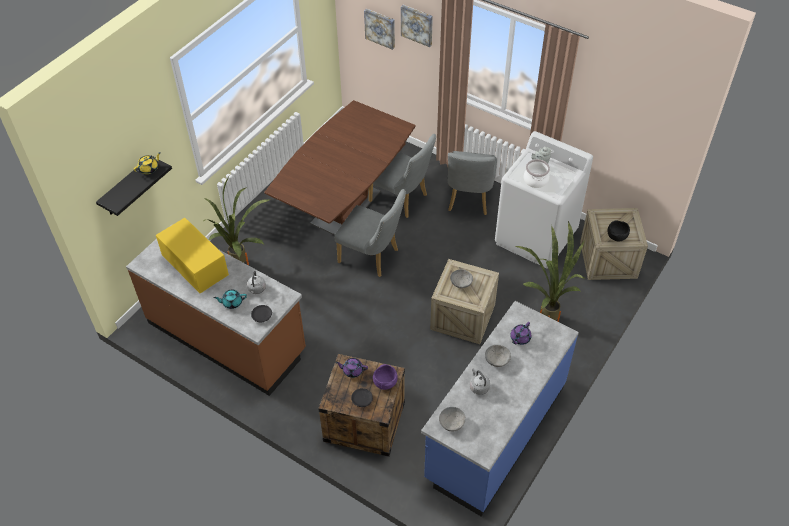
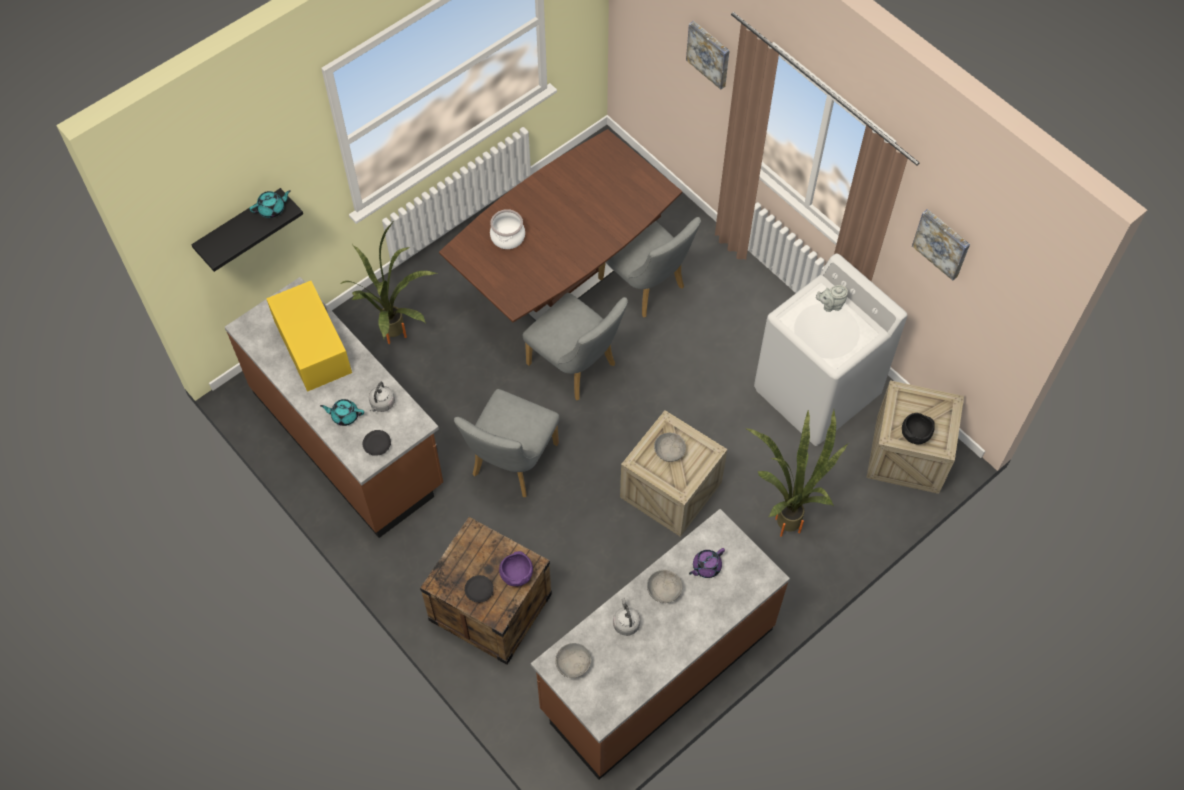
camera: 15 degrees right, 10 degrees up
(149, 169) = (272, 209): yellow teapot -> turquoise teapot
(352, 370) = (480, 546): purple teapot -> none
(380, 28) = (663, 38): picture -> picture (942, 243)
(469, 200) = (741, 311): grey chair -> grey chair (511, 464)
(494, 432) = (656, 669): blue counter -> brown counter
(535, 180) = (813, 331): cooking pot -> cooking pot (507, 237)

